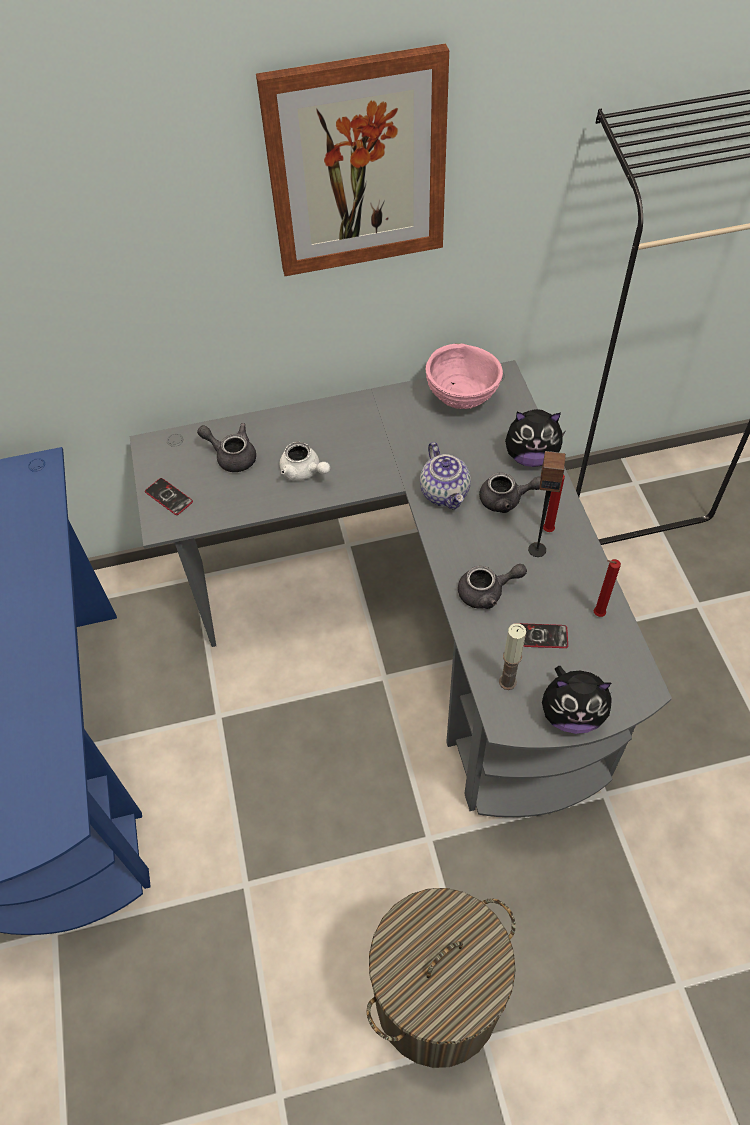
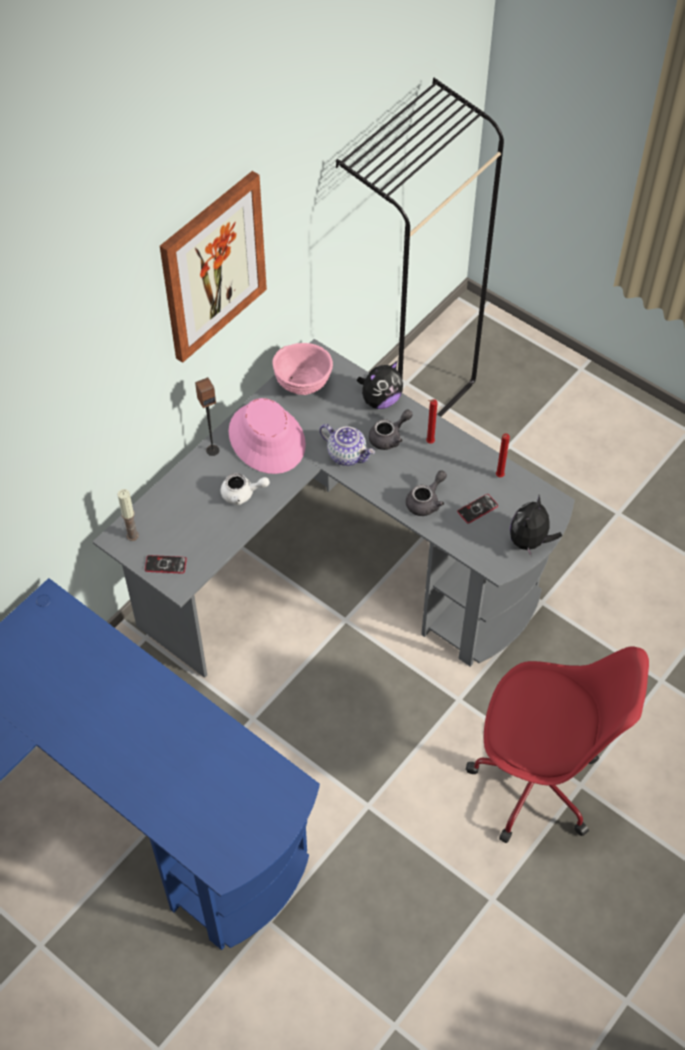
camera: 40 degrees left, 0 degrees up
(232, 456) = (182, 512): grey teapot -> none
(378, 431) = (267, 439): none -> pink hat
(436, 1000) = (538, 784): laundry basket -> red office chair
(507, 682) = (481, 546): candle -> candle (132, 535)
(537, 549) = (433, 458): speaker -> speaker (212, 450)
(571, 714) = (530, 541): plush toy -> plush toy turned 150 degrees clockwise

